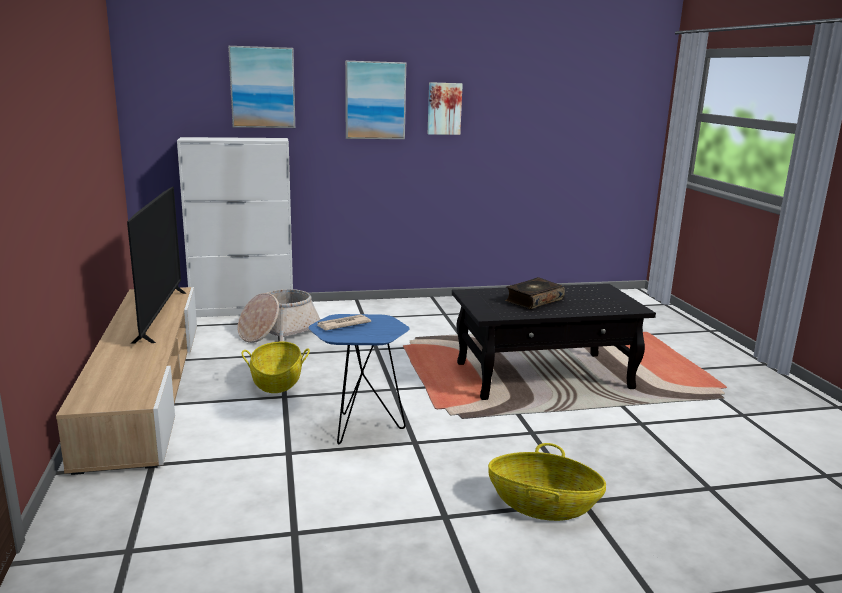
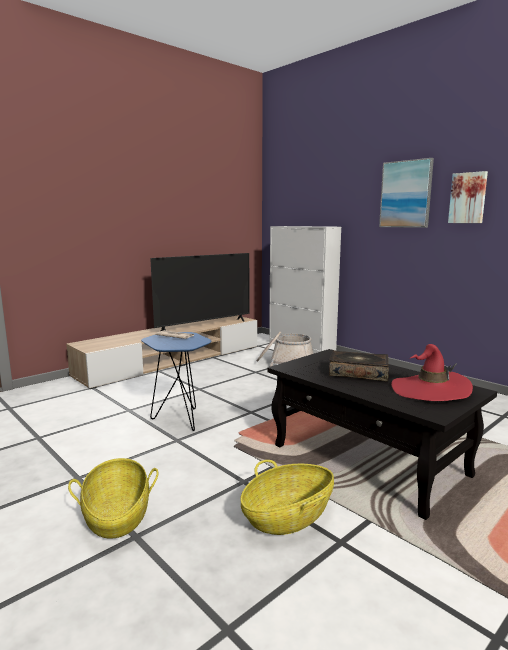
camera: 60 degrees right, 5 degrees down
(262, 87) = (330, 190): picture -> none
(277, 381) = (216, 382): basket -> basket (288, 516)
(592, 296) = (430, 390): none -> red hat

